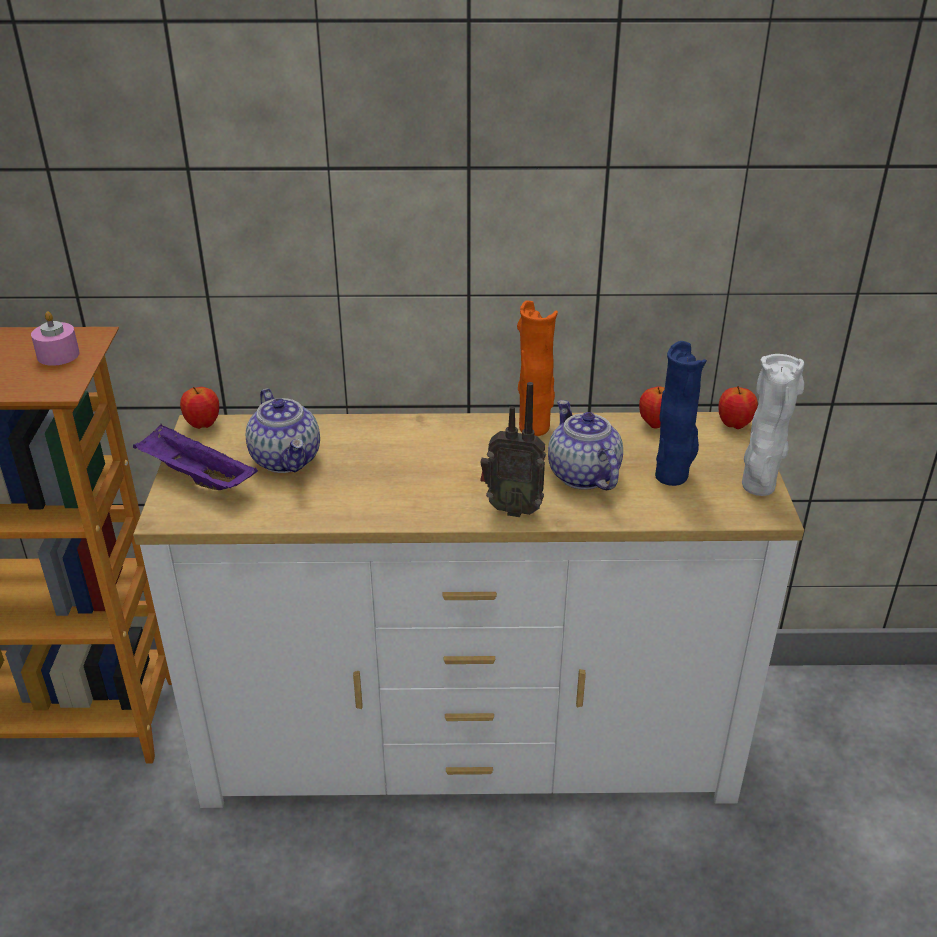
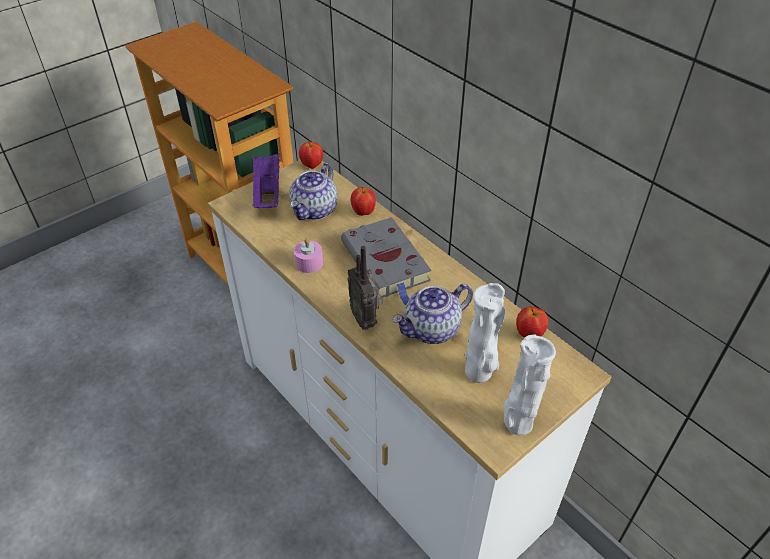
camera: 50 degrees right, 10 degrees up
(58, 355) = (247, 88): pink candle -> pink candle (309, 263)
(448, 454) = (387, 264): none -> grey book
(535, 428) = (456, 282): orange vase -> none
(582, 475) = (432, 330): teapot -> teapot turned 150 degrees counterclockwise
(673, 476) = (479, 373): blue vase -> white vase
(734, 425) = (579, 374): apple -> apple (363, 212)

